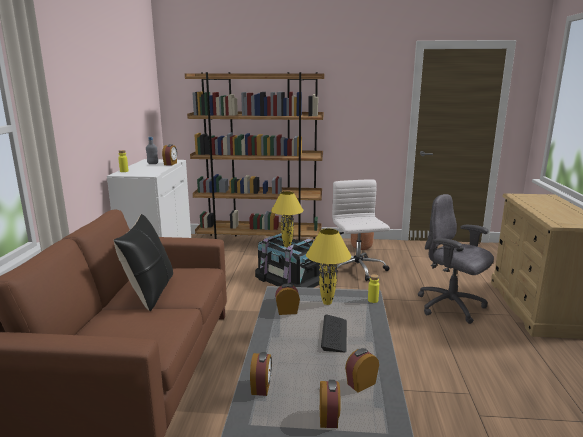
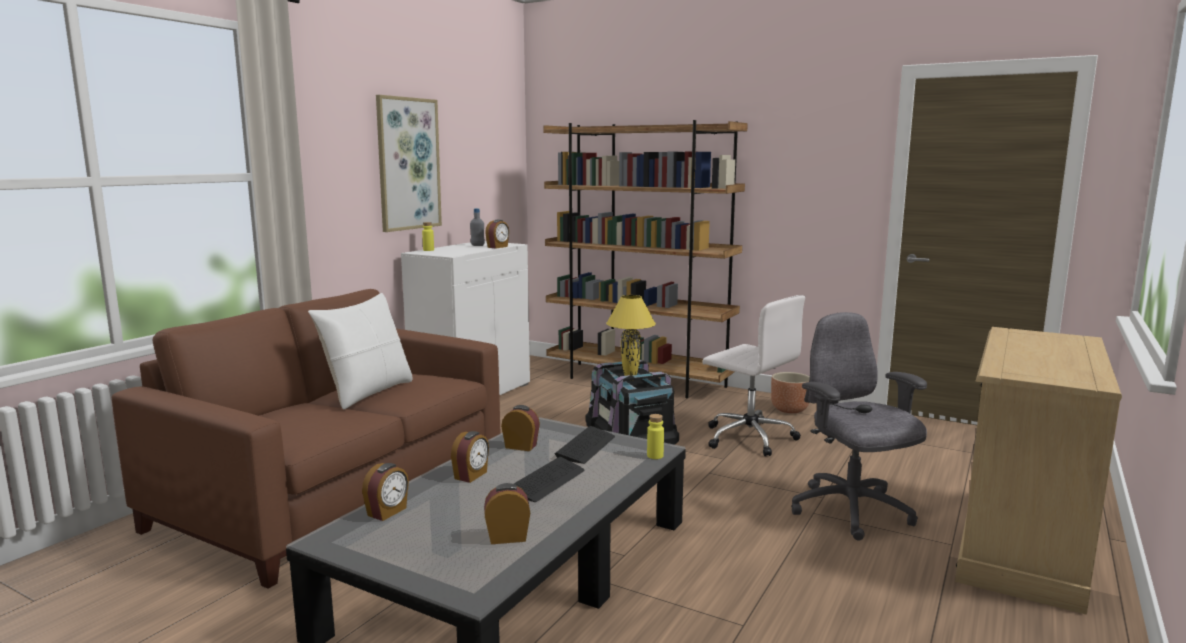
camera: 25 degrees right, 5 degrees down
(102, 106) = (408, 164): none -> picture
(150, 292) = (367, 393): black pillow -> white pillow
(327, 302) = (586, 447): yellow table lamp -> keyboard
(329, 418) = (422, 558): alarm clock -> alarm clock (471, 475)
(357, 270) = (748, 437): white office chair -> white office chair turned 120 degrees clockwise

